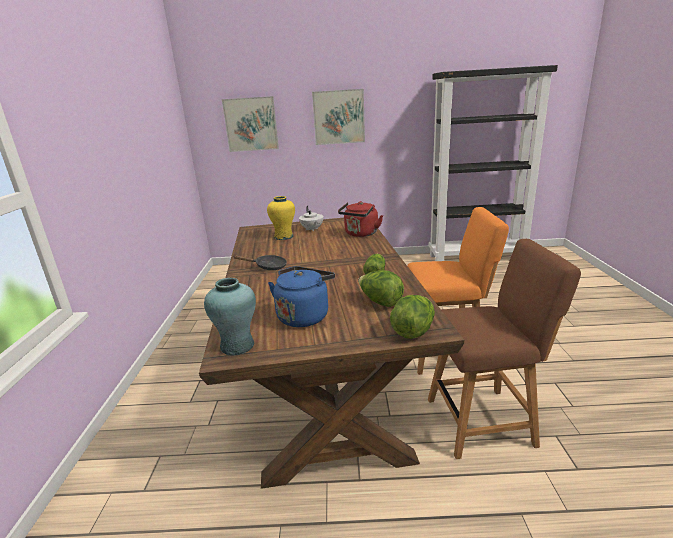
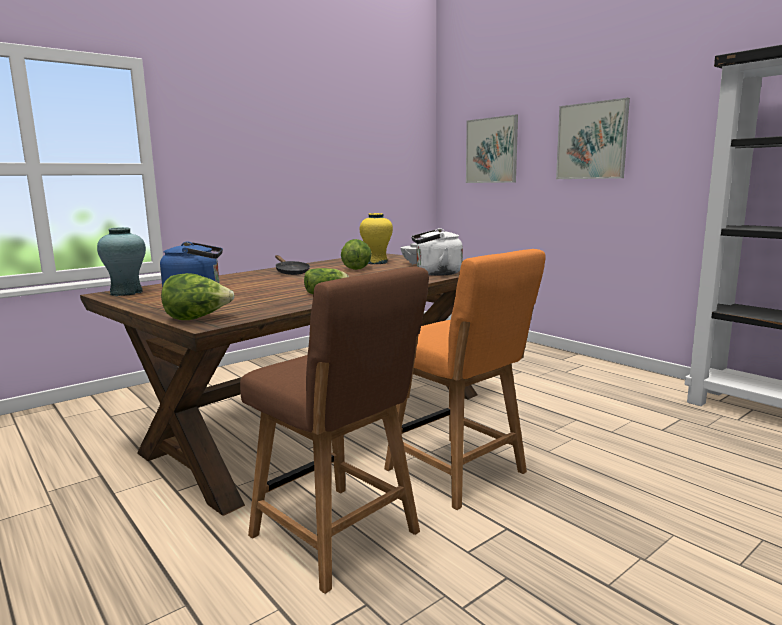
camera: 50 degrees right, 10 degrees down
(360, 234) = (436, 273): red kettle -> white kettle
(380, 302) = (253, 303): lettuce -> lettuce (357, 268)

